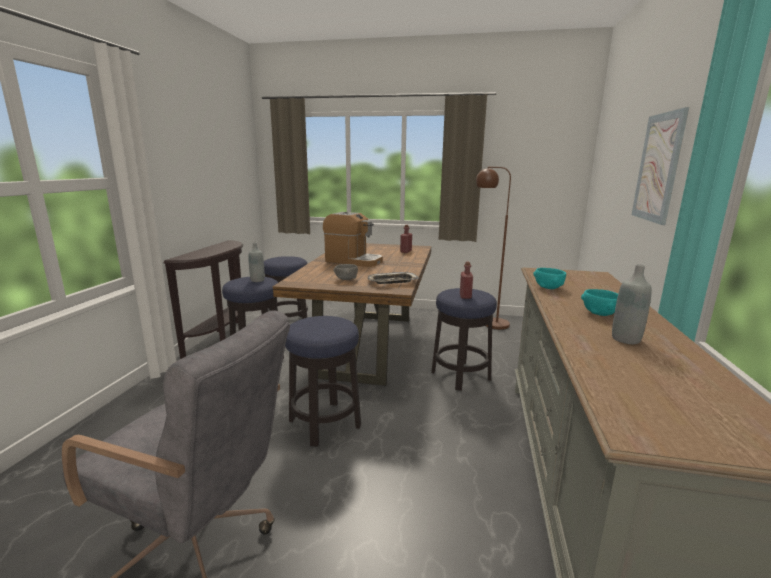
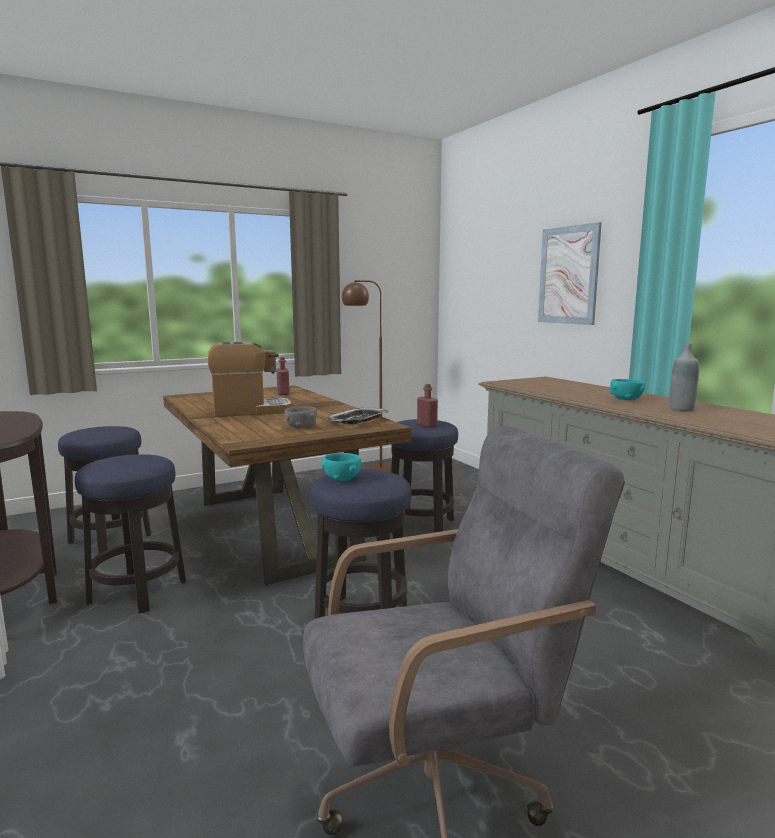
camera: 40 degrees left, 5 degrees down
(257, 280) = (134, 459): grey bottle -> none
(548, 287) = (547, 391): turquoise bowl -> turquoise bowl (341, 479)

